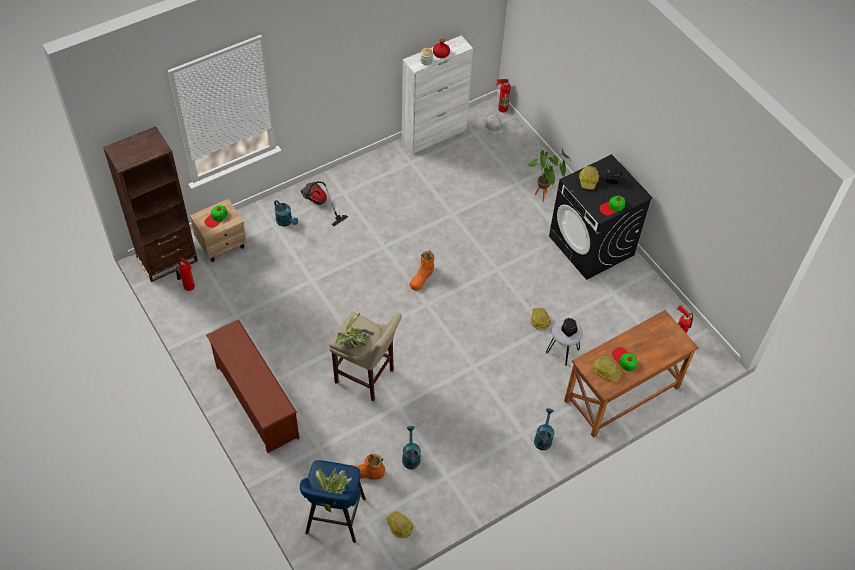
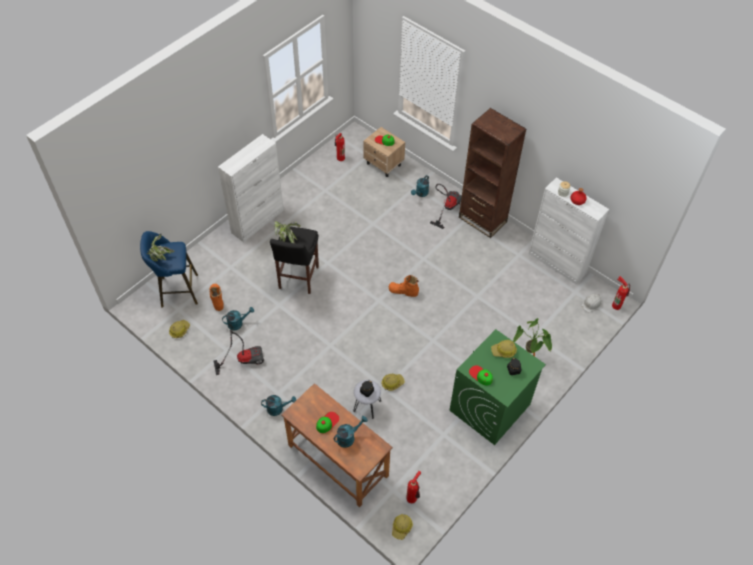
camera: 75 degrees right, 0 degrees up
(167, 259) = (359, 140): brown bookcase -> brown bookcase (482, 219)
(255, 401) = (258, 221): brown shoe rack -> white cabinet
(367, 378) = (297, 279): beige stool -> black stool
(465, 461) = (243, 359): none -> vacuum cleaner
(591, 246) = (489, 408): black washing machine -> green washing machine
(606, 370) = (311, 410): hard hat -> hard hat (402, 527)
(646, 344) = (348, 437): none -> turquoise watering can

